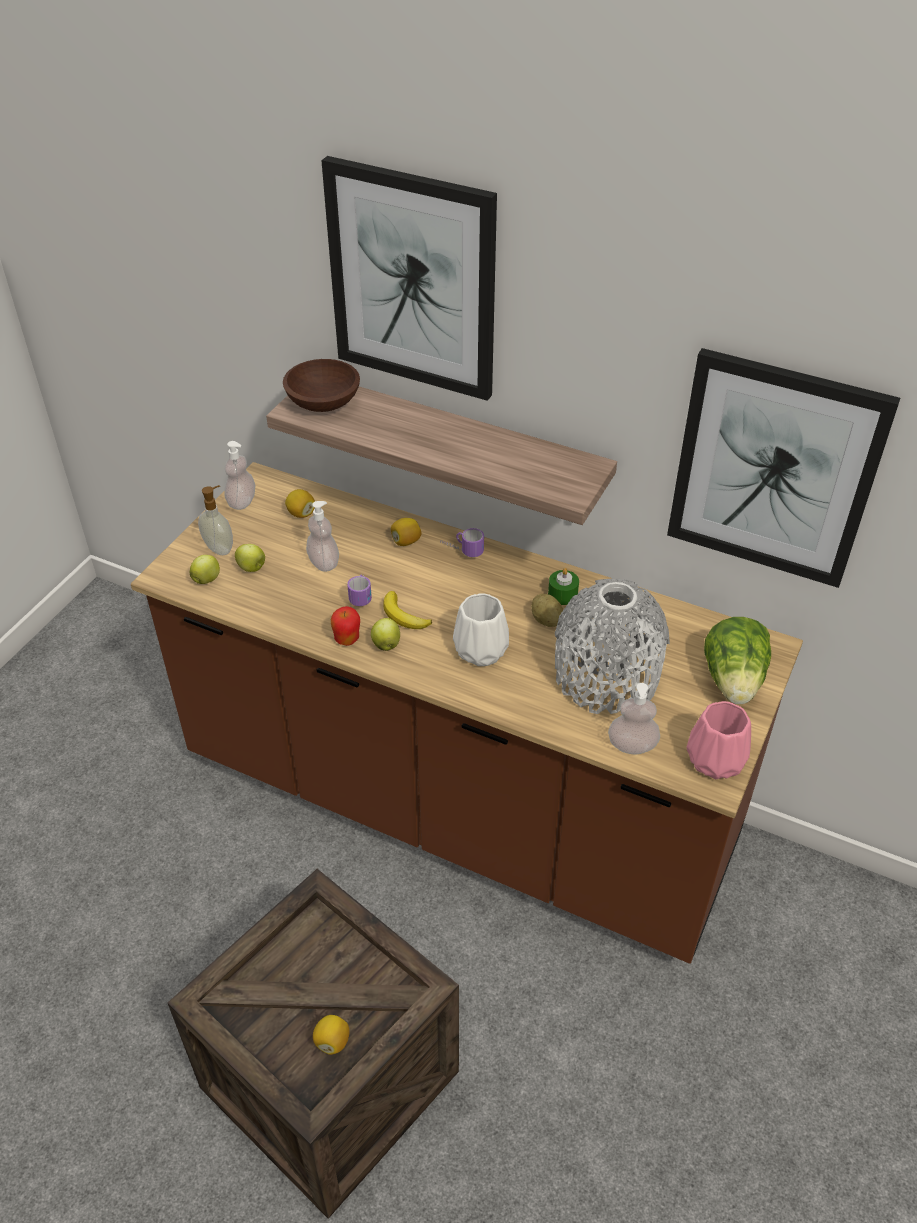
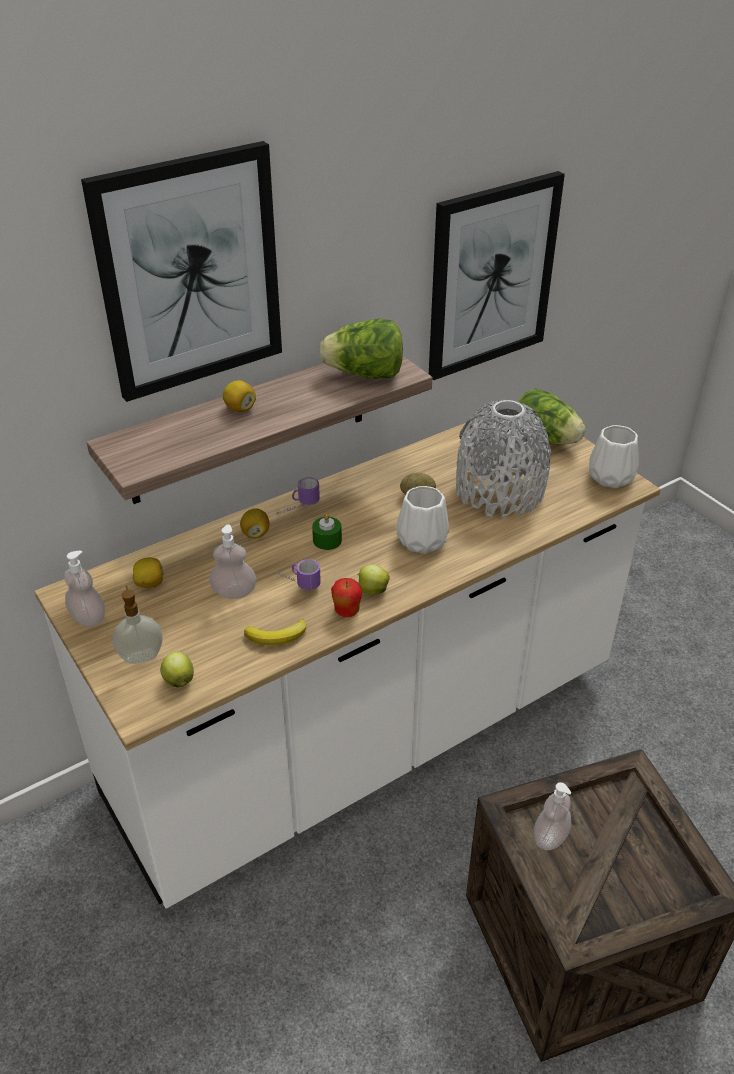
camera: 60 degrees left, 5 degrees down
(252, 568) = (194, 642): apple -> none
(323, 402) = (143, 448): brown bowl -> none
(332, 1041) = (655, 856): lemon -> lemon (240, 408)
(404, 616) = (347, 568): banana -> banana (277, 636)
(458, 804) = (367, 735): brown counter -> white counter
(543, 470) = (365, 375): none -> lettuce
(562, 594) = (396, 477): green candle -> green candle (327, 540)
(632, 745) = (574, 507): soap dispenser -> soap dispenser (550, 837)
(715, 758) = (609, 477): pink vase -> white vase

